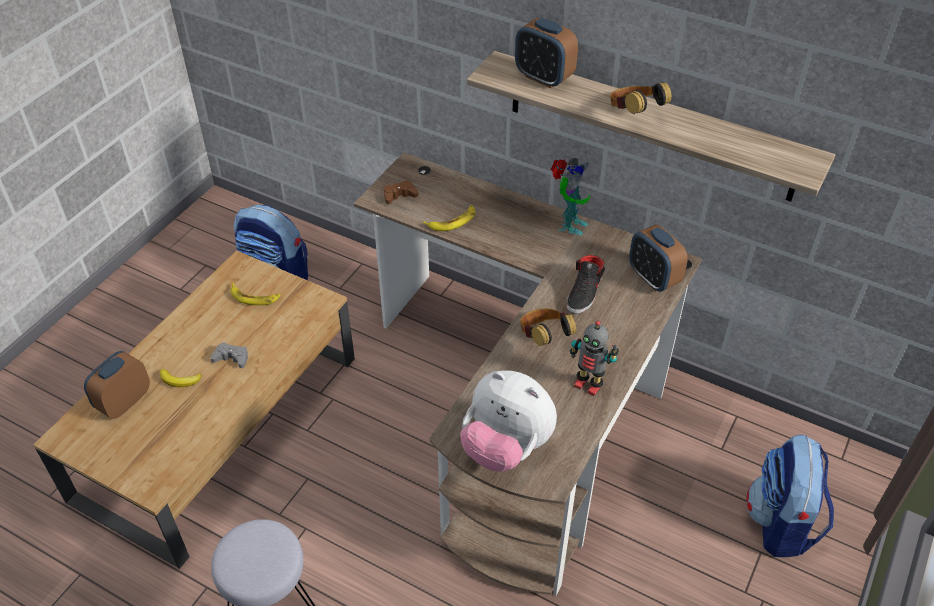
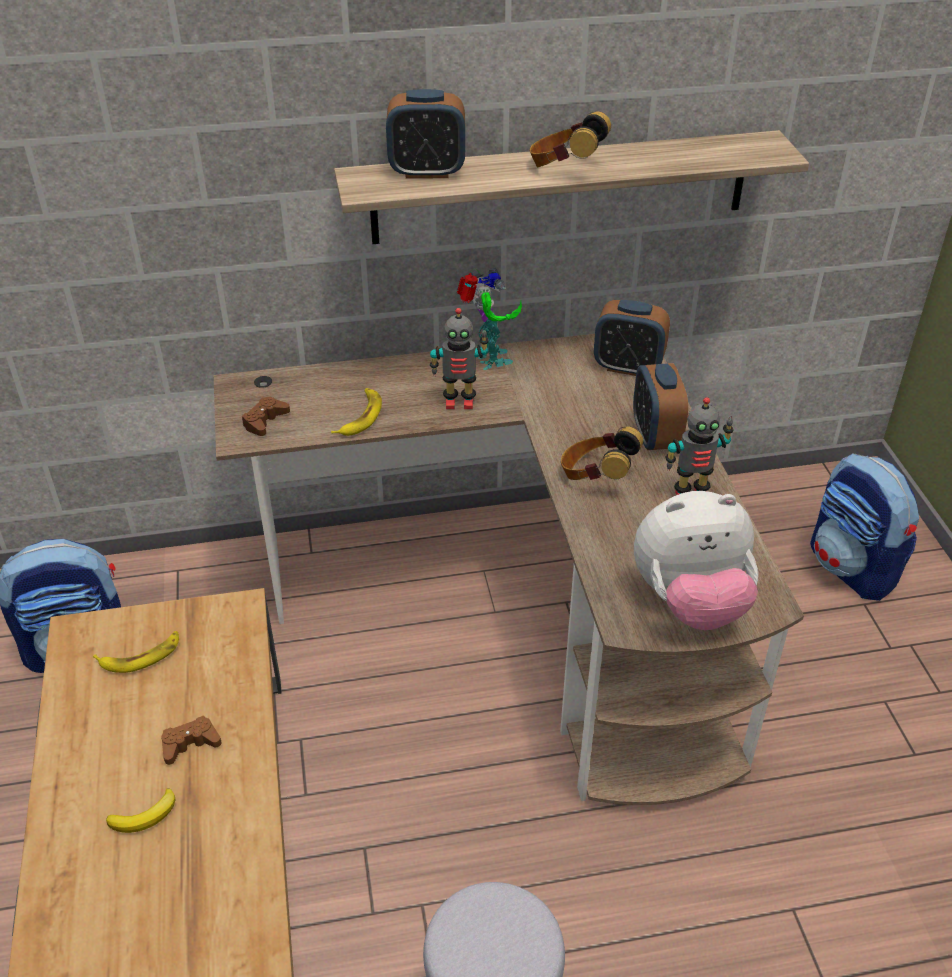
camera: 40 degrees left, 5 degrees down
(124, 402) = (90, 897): alarm clock -> alarm clock (655, 436)
(231, 358) = (190, 744): grey game controller -> brown game controller
(518, 243) = (459, 402): none -> toy robot
(585, 293) = (583, 414): black shoe -> none

